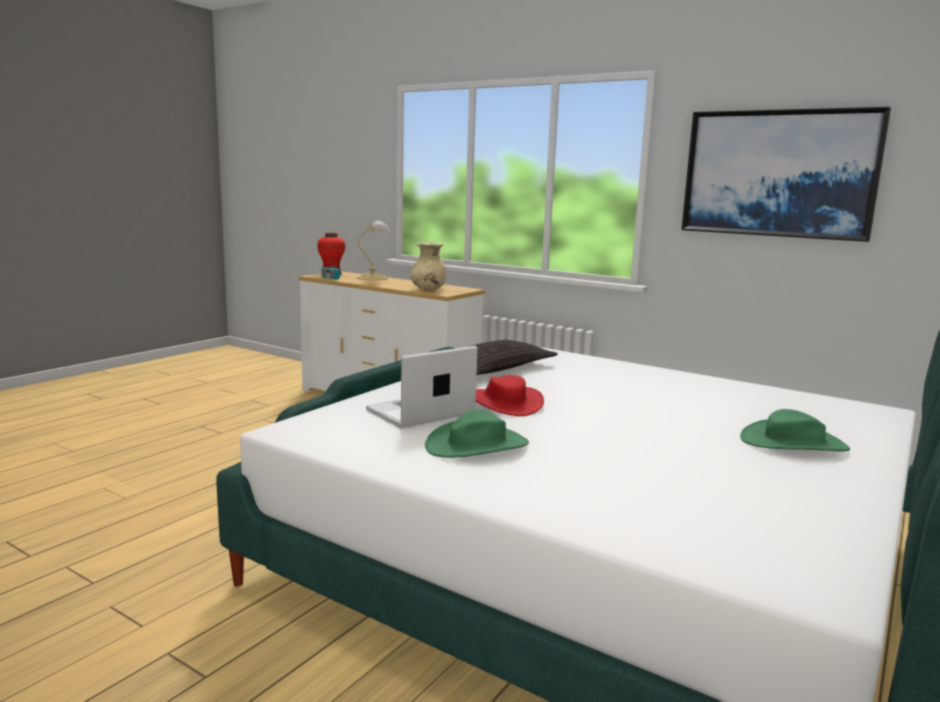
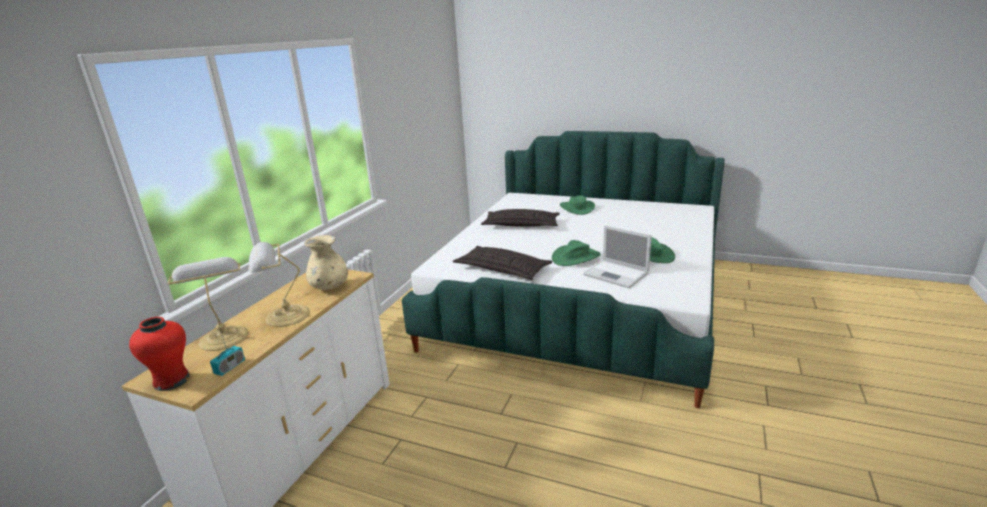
camera: 100 degrees left, 10 degrees up
(387, 284) = (285, 316): none -> table lamp
(504, 402) = (576, 257): red hat -> green hat
(678, 394) = (521, 224): none -> pillow
(778, 174) = (411, 103): picture -> none

